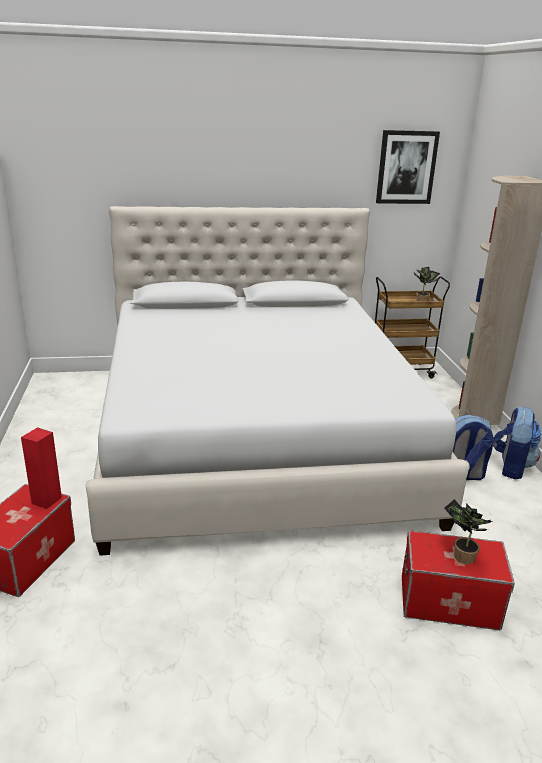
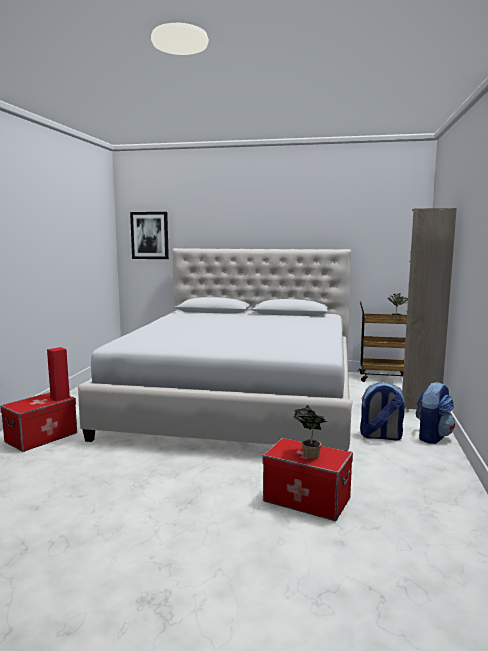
camera: 20 degrees right, 15 degrees down
(406, 167) = (381, 221): picture -> picture (149, 235)

